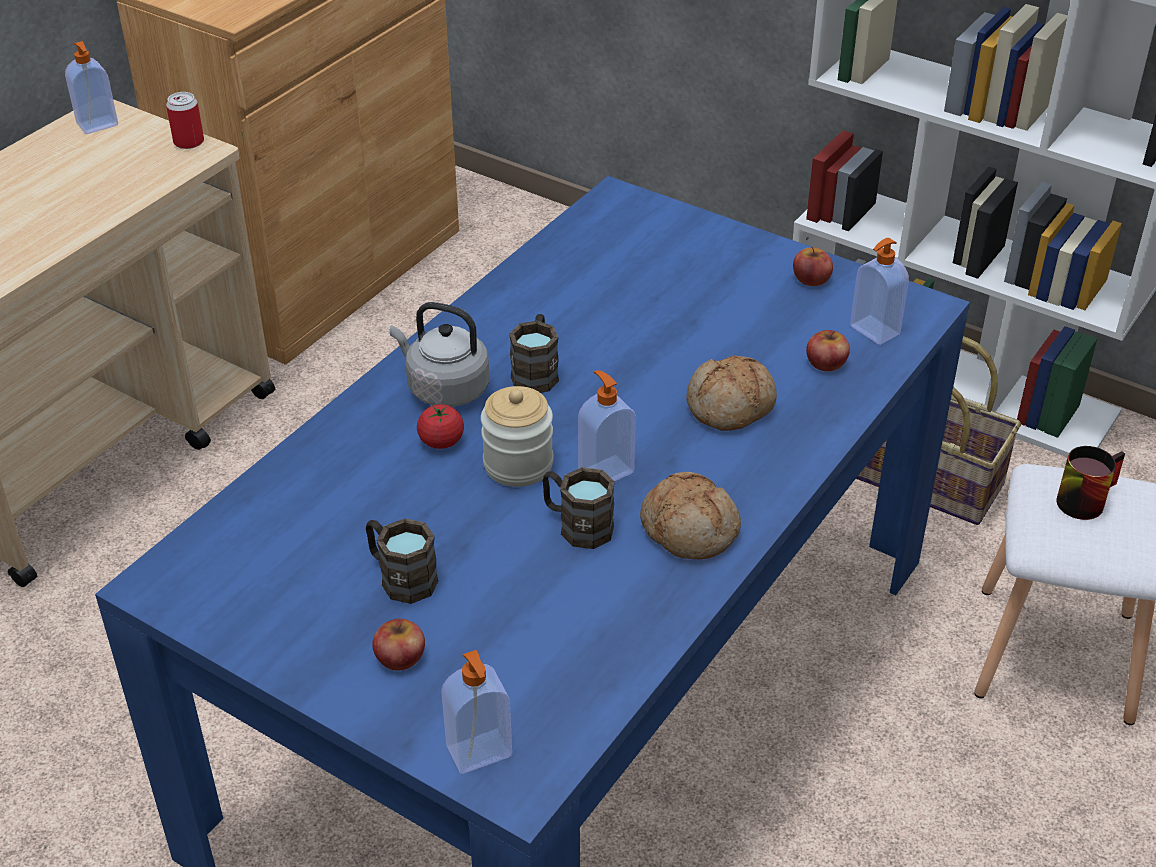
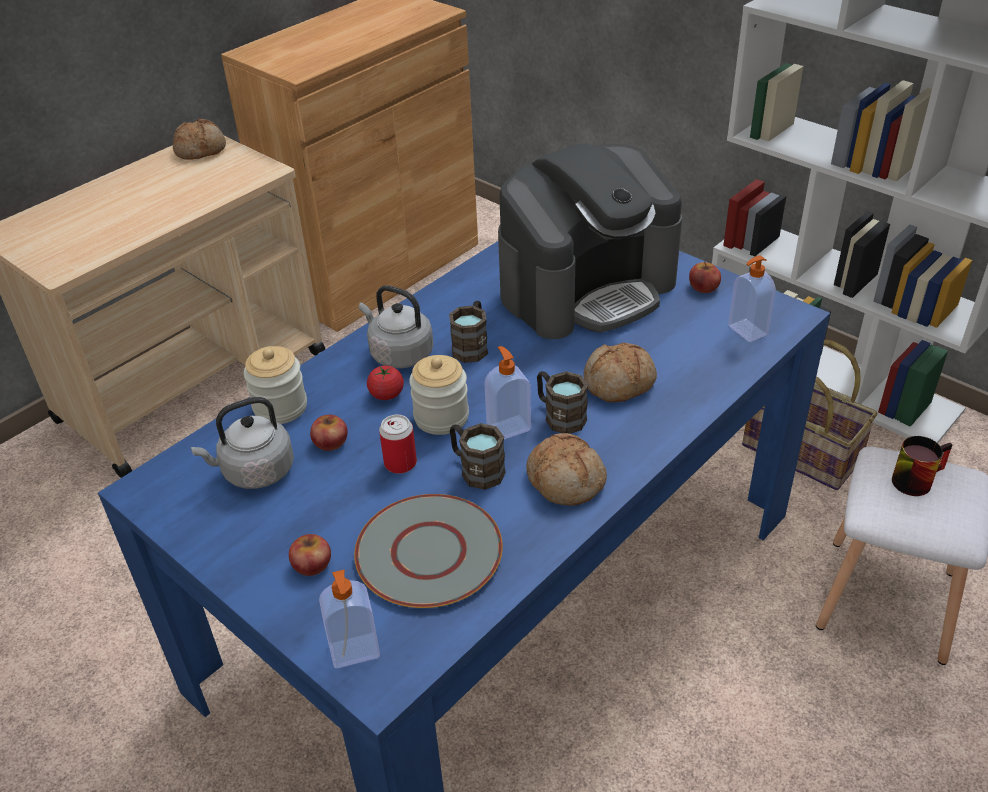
camera: 10 degrees right, 0 degrees up
(98, 125) = (201, 149): soap dispenser -> bread
(189, 142) = (260, 164): can -> can (400, 463)
(296, 551) = (254, 472): none -> grey kettle
(307, 468) = (280, 407): none -> jar
(400, 577) = (329, 499): brown mug -> brown mug (559, 415)
(543, 629) = (430, 552): none -> grey plate
(666, 289) = (587, 288): none -> coffee machine
(826, 362) = (703, 353): apple -> apple (330, 442)

